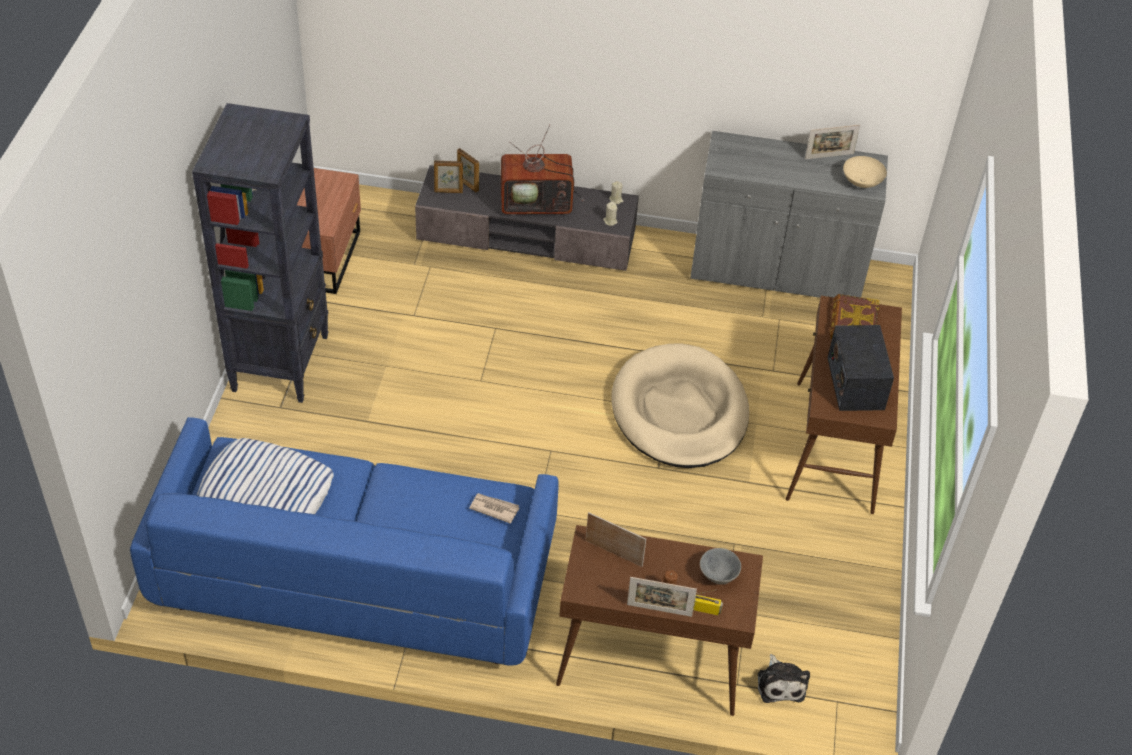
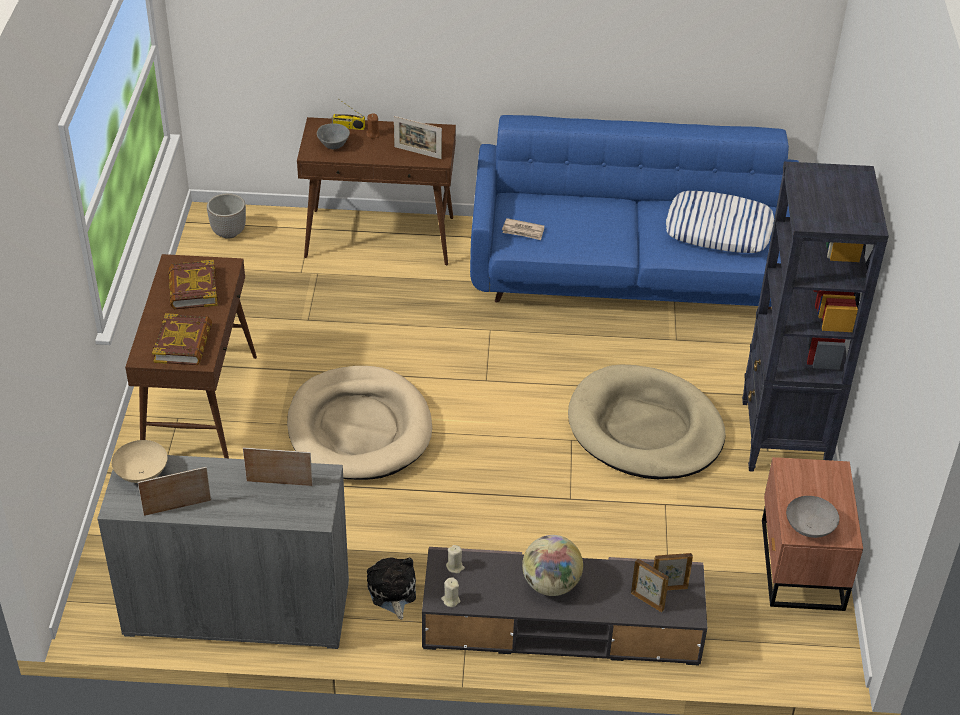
camera: 175 degrees right, 5 degrees down
(331, 181) = (809, 529): none -> grey bowl
(407, 384) = (645, 428): none -> beige dog bed
(538, 202) = (550, 584): television -> globe
(659, 610) = (379, 124): picture frame -> picture frame (279, 483)
(780, 683) = (275, 231): plush toy -> plush toy (392, 592)
(838, 686) = (229, 233): none -> planter
(855, 383) = (193, 289): radio -> book

